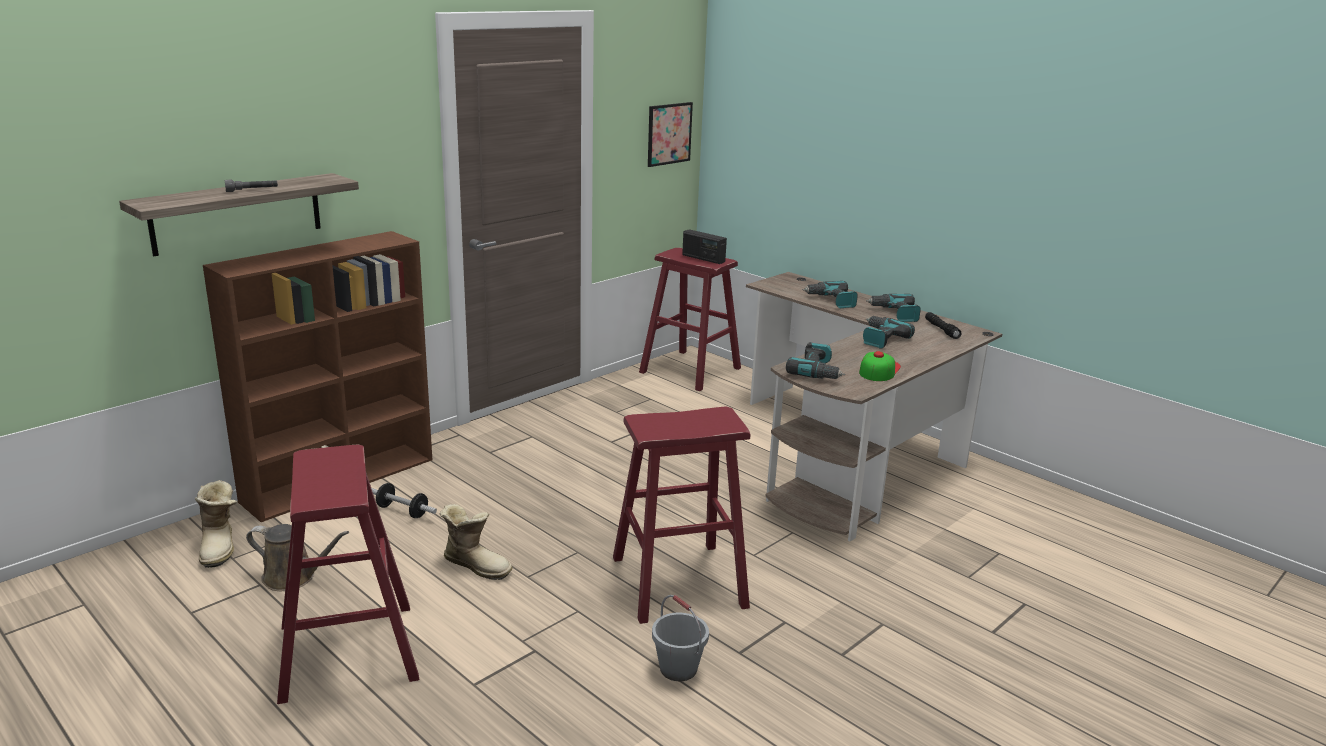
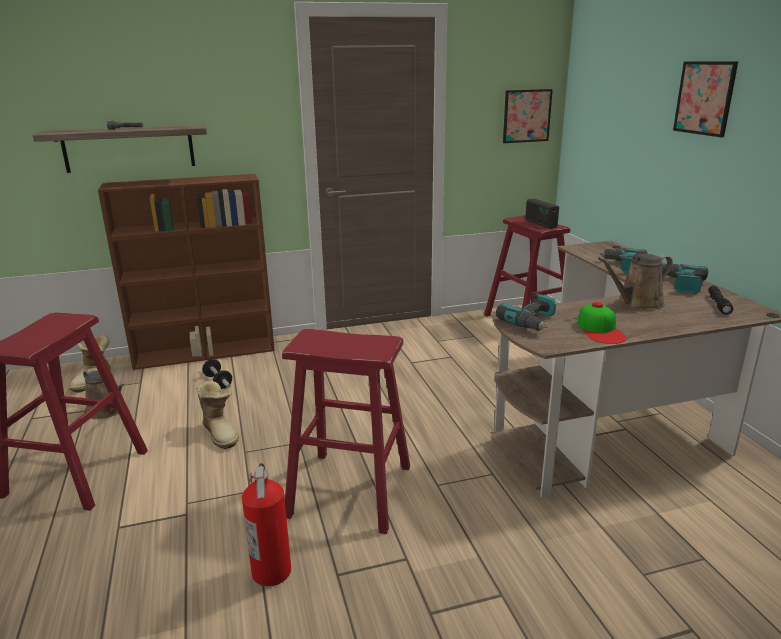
camera: 30 degrees right, 0 degrees up
(679, 669) = (272, 571): grey bucket -> fire extinguisher
(879, 369) = (600, 330): cap -> cap turned 120 degrees clockwise
(880, 338) = (637, 303): power drill -> brown watering can
(890, 131) = (704, 98): none -> picture

